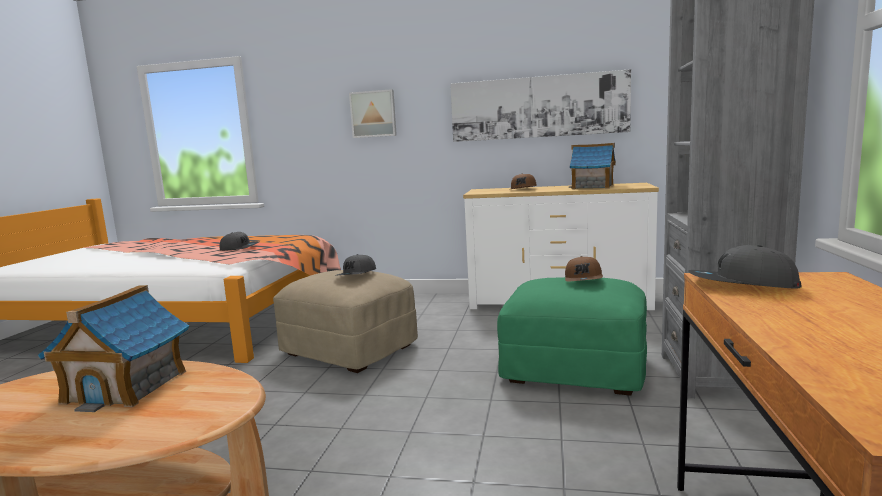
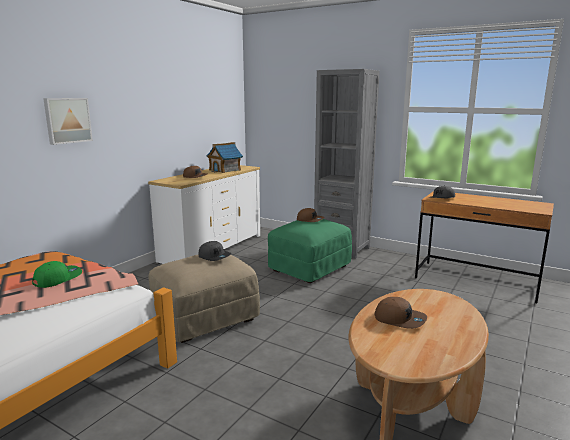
camera: 70 degrees left, 5 degrees up
(126, 386) = (400, 319): toy house -> brown cap
(240, 248) = (57, 278): grey cap -> green cap
(538, 107) = (181, 117): picture -> none

